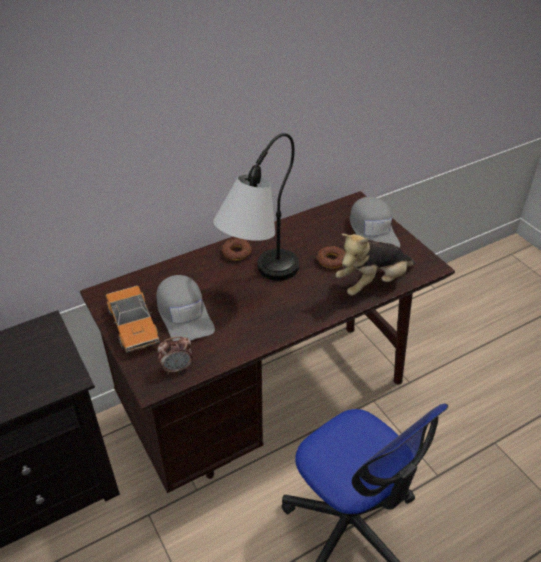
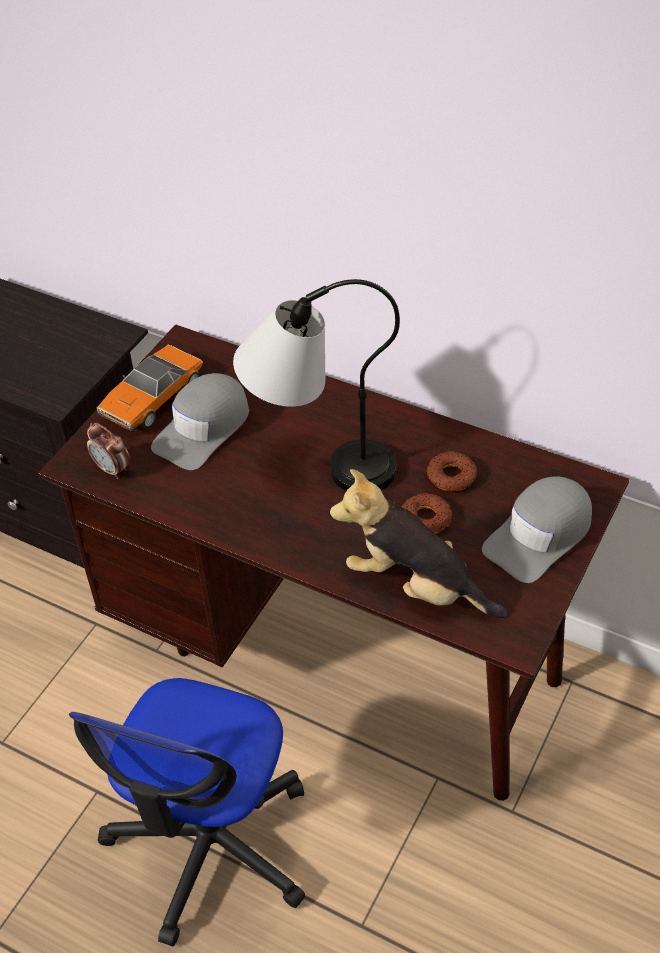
camera: 60 degrees right, 5 degrees up
(236, 252) = (355, 416): donut -> donut (451, 476)

